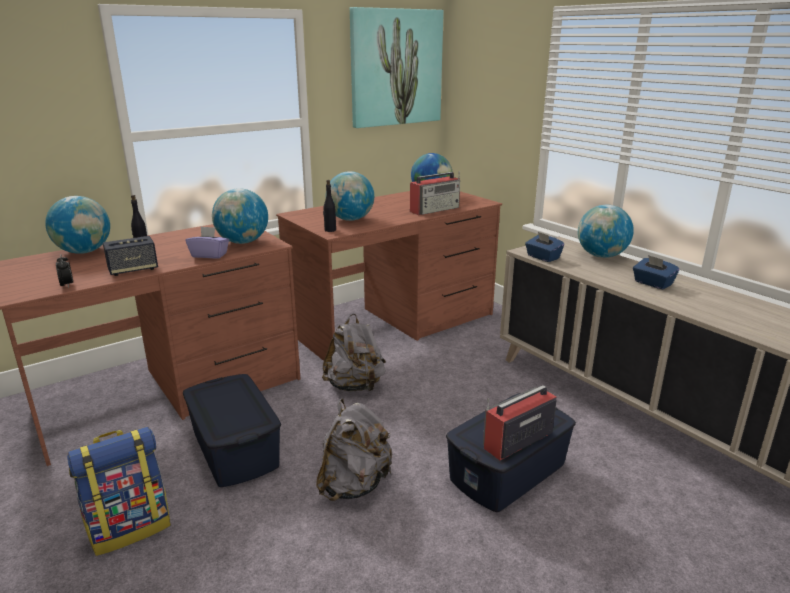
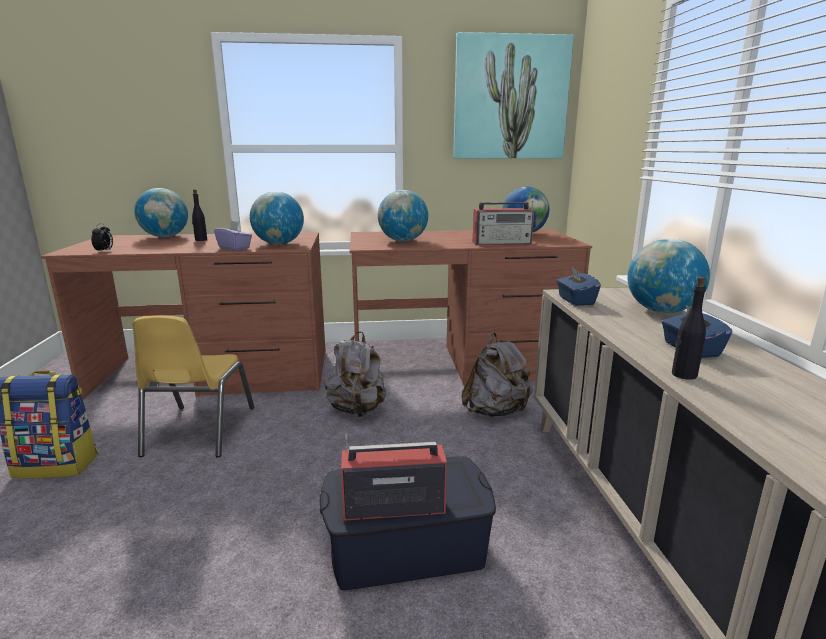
camera: 30 degrees right, 5 degrees down
(133, 270) = (164, 249): speaker -> none
(234, 449) = (199, 431): blue storage box -> yellow chair
(330, 230) = (366, 245): black bottle -> black bottle (683, 375)
(354, 485) = (245, 498): grey backpack -> grey backpack (496, 411)

